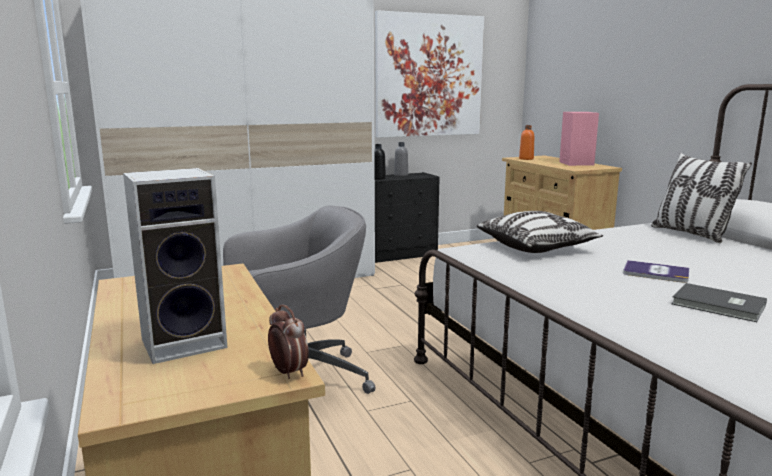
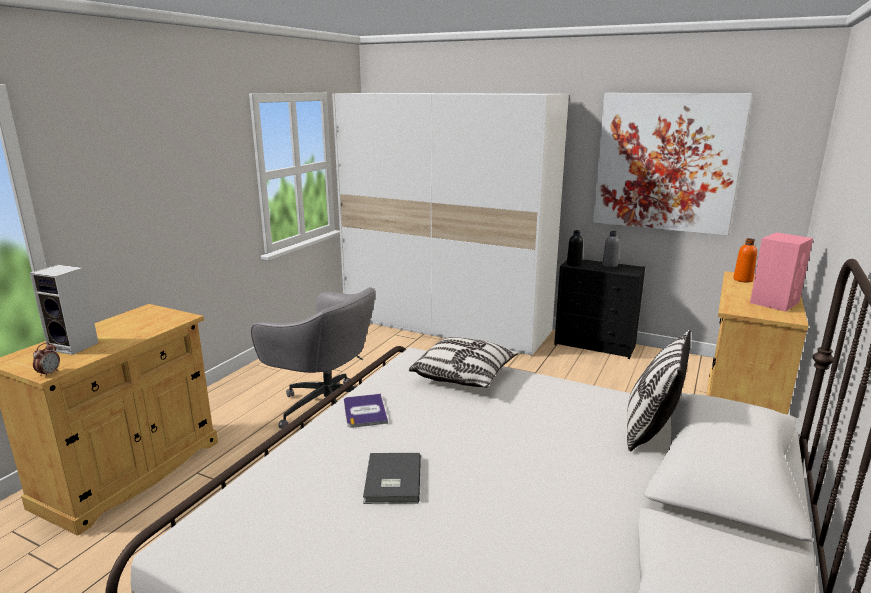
camera: 50 degrees right, 5 degrees up
(656, 273) = (457, 437): book -> book (365, 411)

